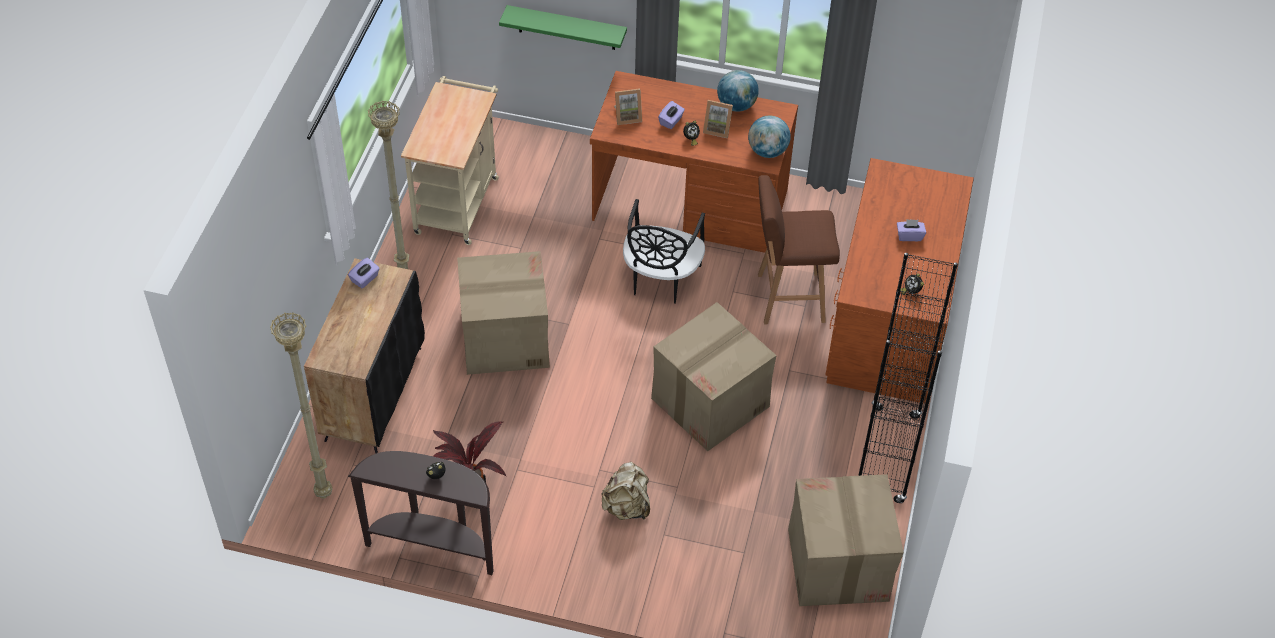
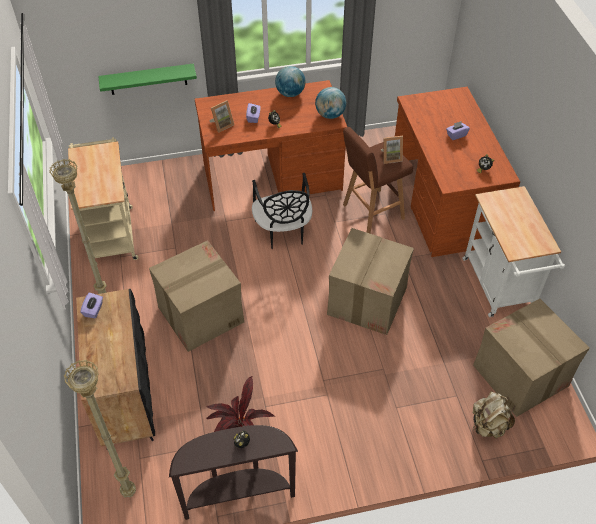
camera: 25 degrees left, 0 degrees up
(627, 507) = (358, 399): beige backpack -> beige backpack (488, 425)
(717, 129) = (287, 112): picture frame -> picture frame (391, 157)
(887, 455) = (500, 288): black bookcase -> white cart

